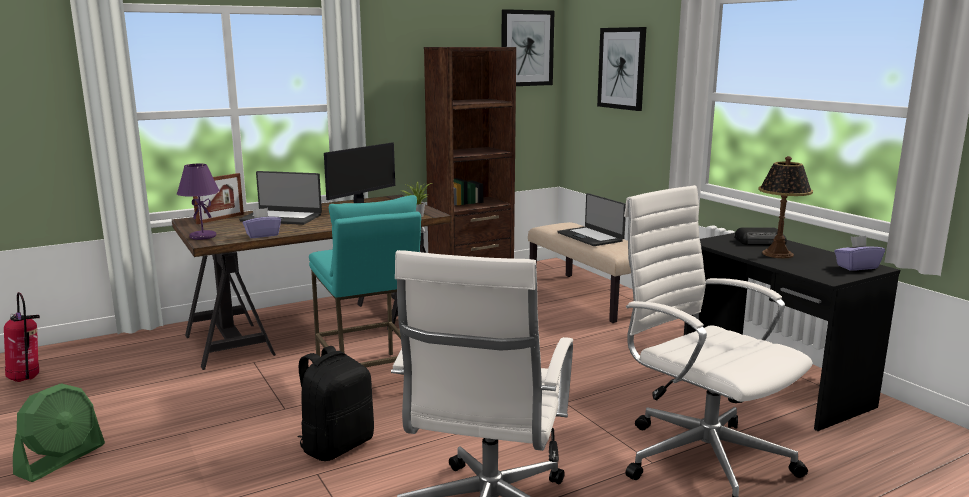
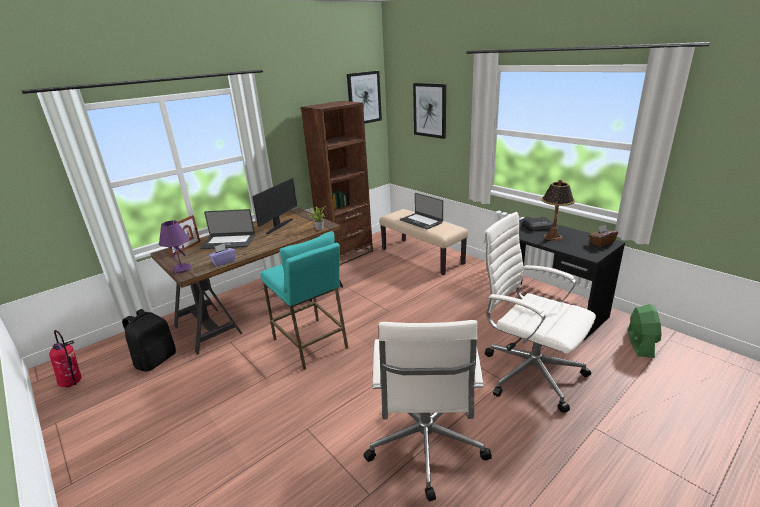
camera: 10 degrees left, 10 degrees up
(61, 459) = (127, 450): green fan -> green fan (640, 343)
(337, 445) = (310, 402): black backpack -> black backpack (156, 360)
(856, 267) = (601, 243): purple tissue box -> brown tissue box

